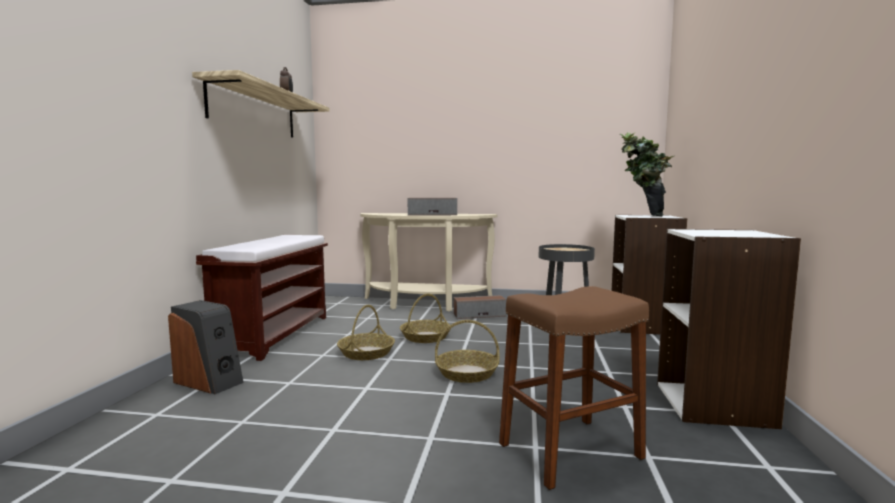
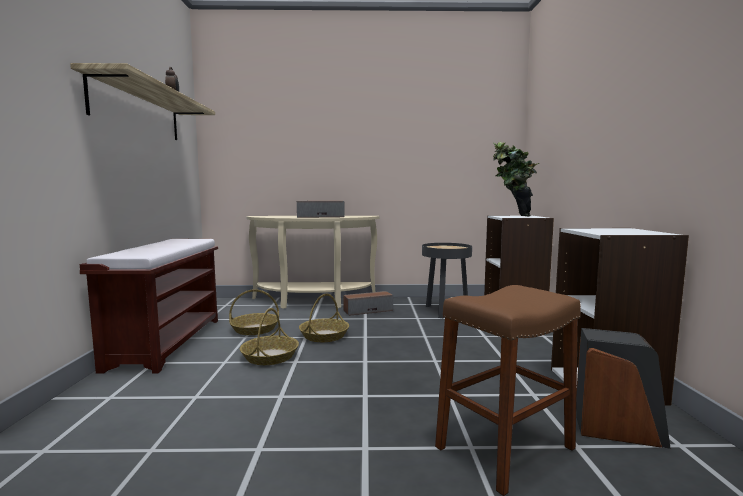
camera: 10 degrees left, 0 degrees up
(209, 381) = (102, 403): speaker -> speaker (617, 429)
(467, 373) = (377, 371): basket -> basket (255, 329)

